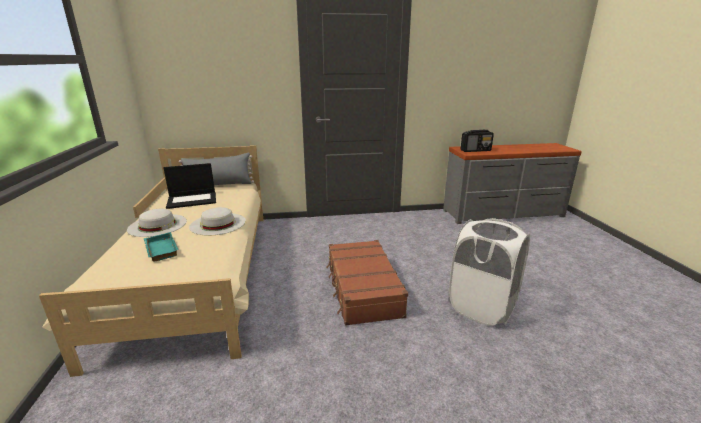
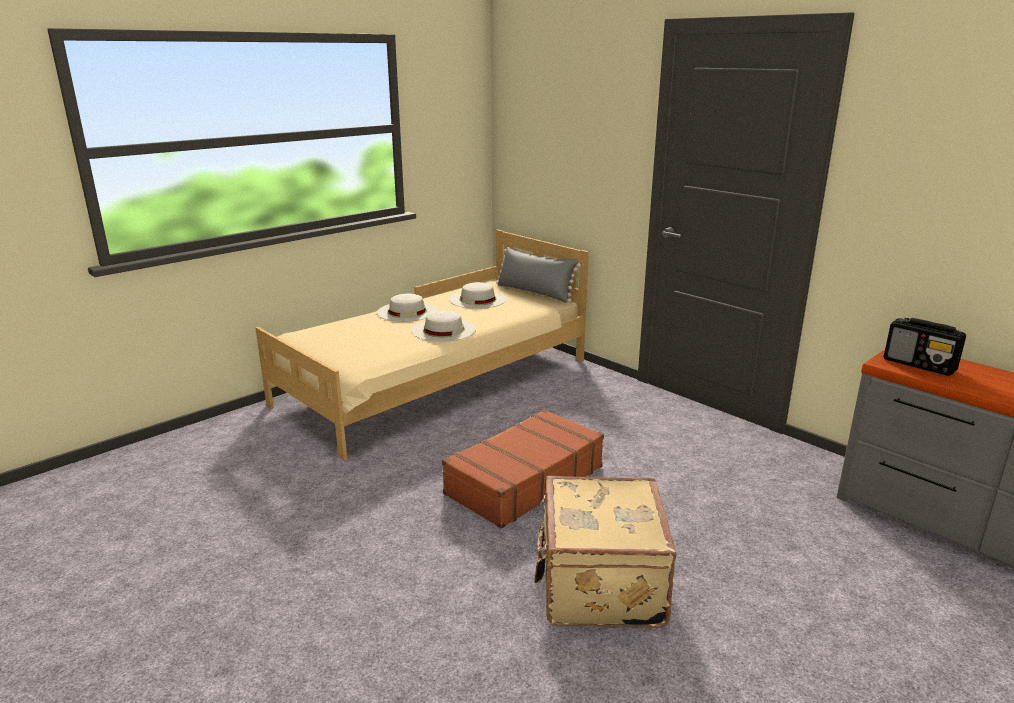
camera: 55 degrees right, 0 degrees up
(160, 250) = (367, 332): turquoise tray -> none
(192, 200) = (477, 299): laptop -> white hat
(482, 307) = (598, 585): white laundry basket -> beige suitcase

